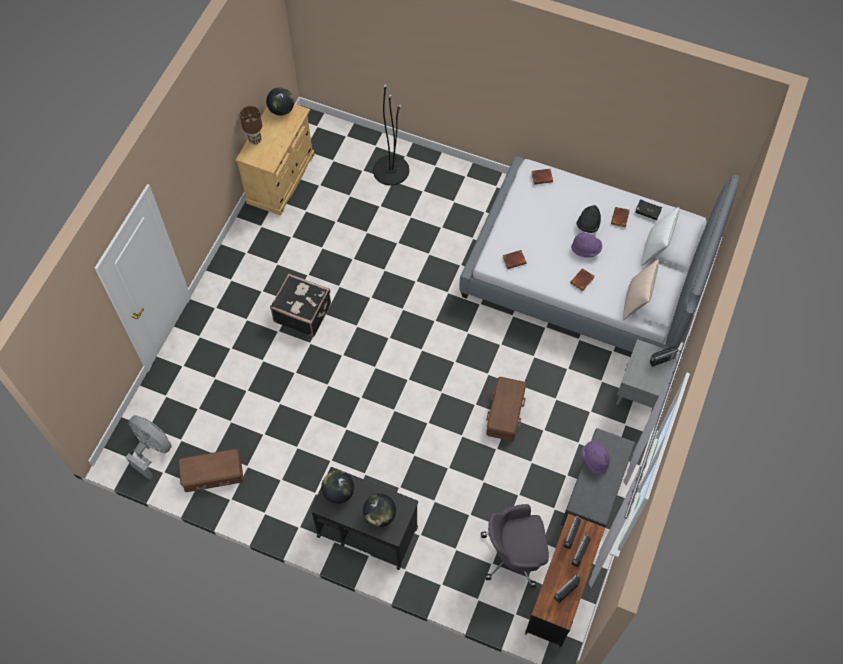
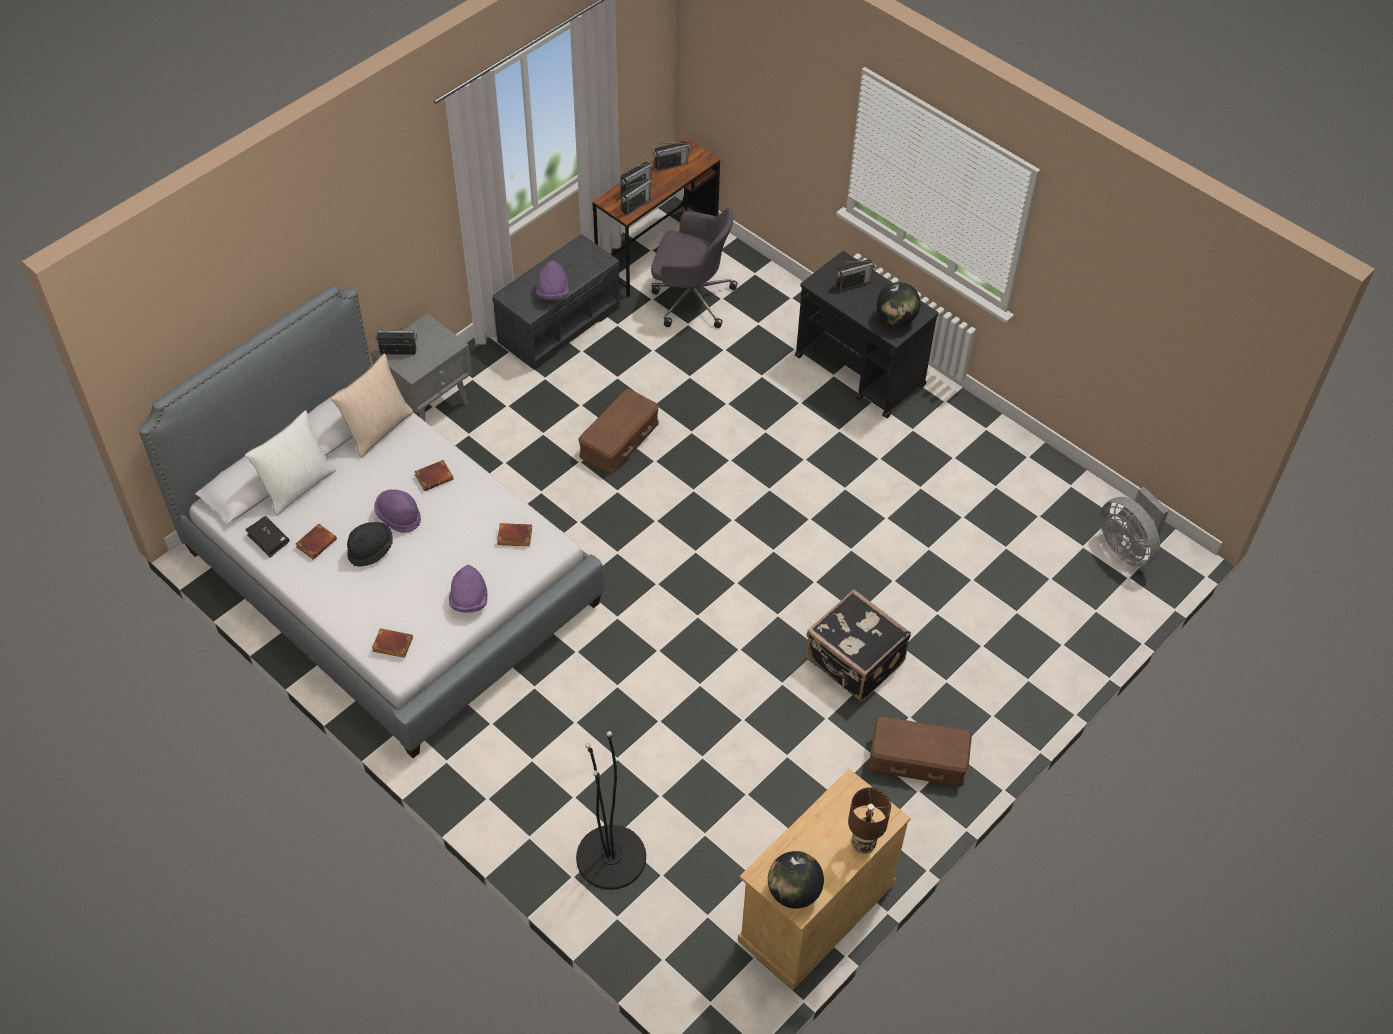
camera: 160 degrees left, 10 degrees down
(212, 473) = (1045, 493): brown storage box -> brown storage box (917, 759)
(380, 515) = (853, 283): globe -> radio
(517, 216) = (469, 600): none -> purple hat

